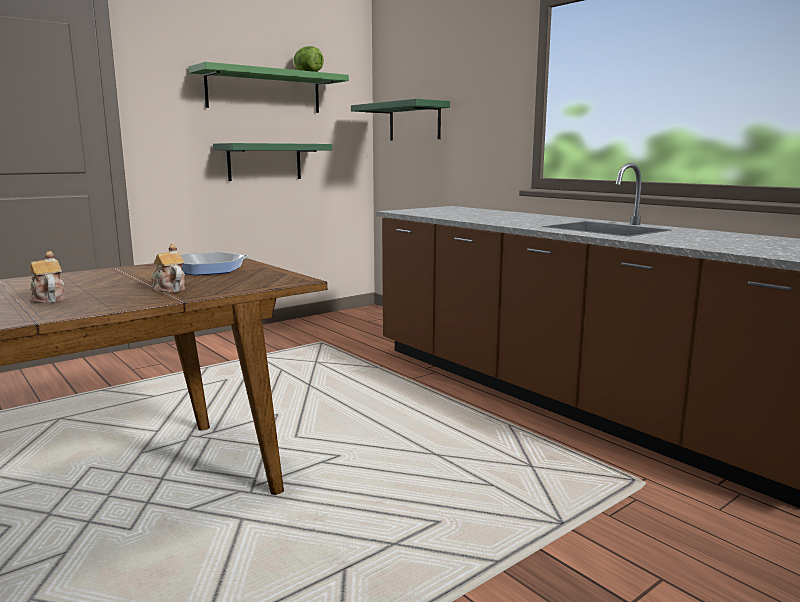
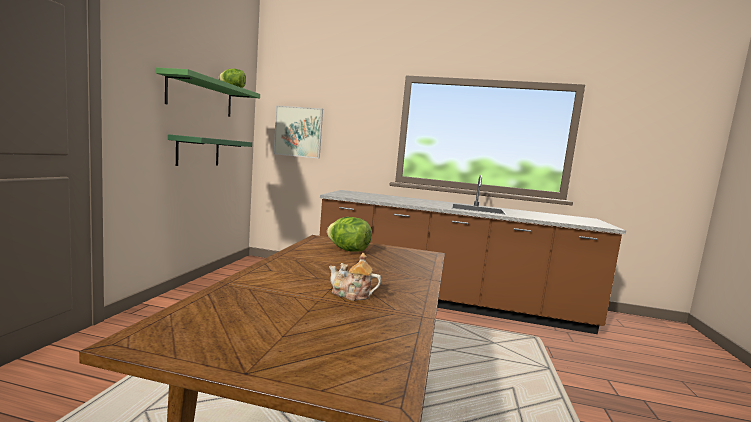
camera: 40 degrees left, 5 degrees down
(168, 288) = (391, 271): teapot -> none
(207, 269) = (348, 250): frying pan -> lettuce
(414, 122) = (298, 132): green shelf -> picture

